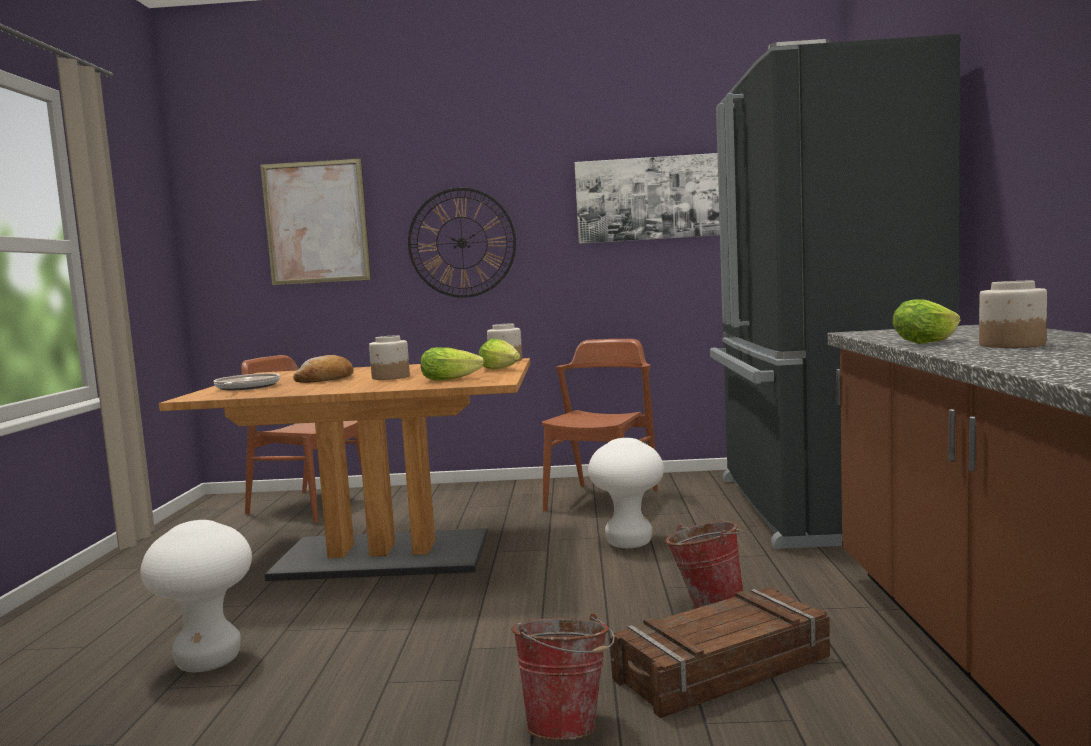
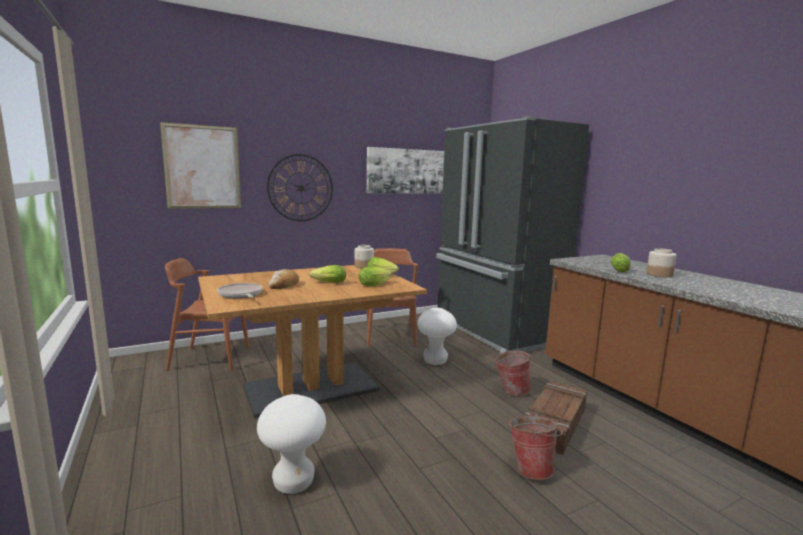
camera: 30 degrees left, 5 degrees up
(391, 377) = (327, 283): jar -> lettuce

